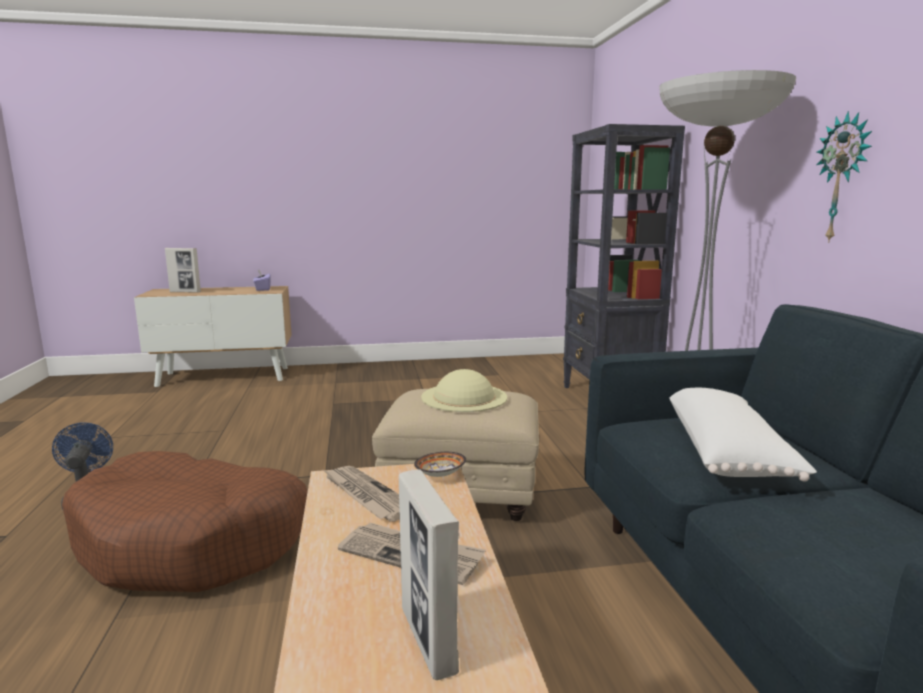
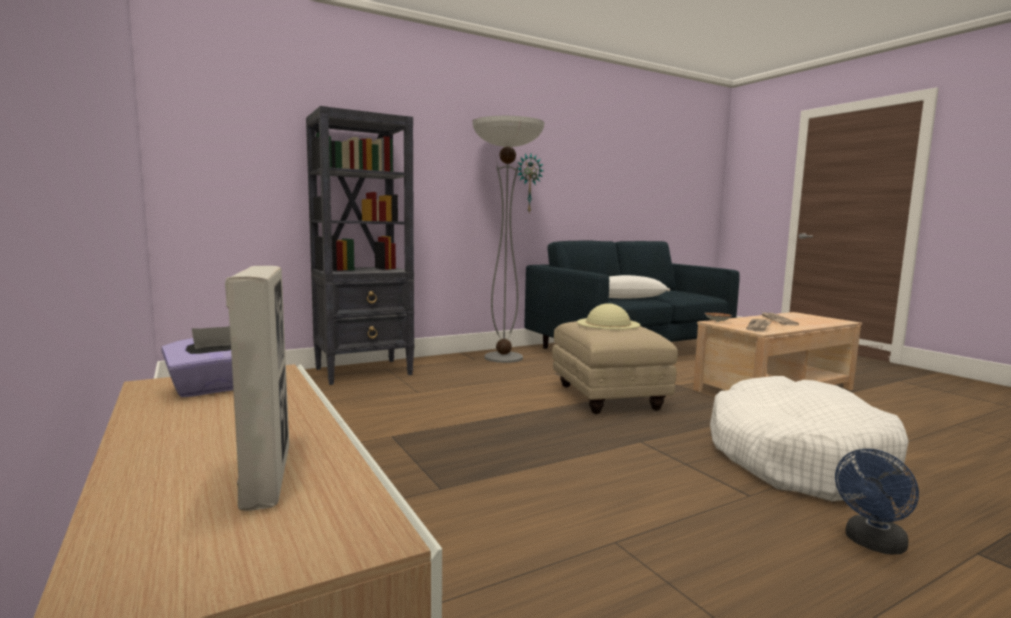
camera: 110 degrees left, 5 degrees down
(193, 542) = (796, 458): brown dog bed -> white dog bed
(428, 640) = (803, 317): picture frame -> none

